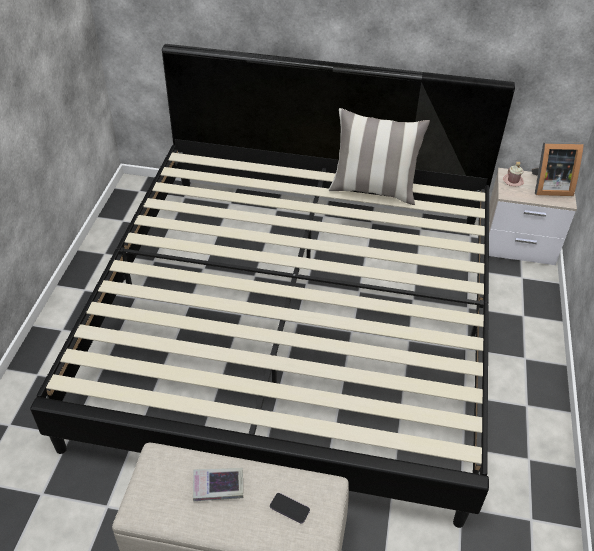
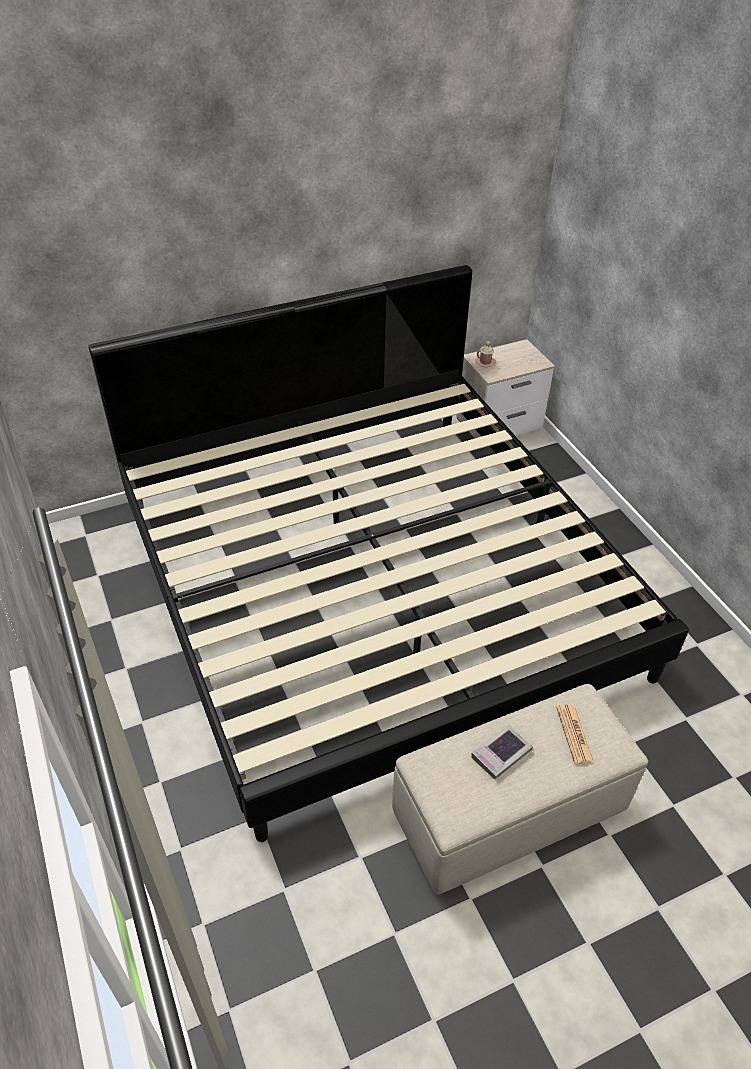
camera: 35 degrees left, 0 degrees up
(289, 508) = (574, 734): phone -> newspaper
(373, 190) = (367, 422): pillow -> none
(549, 187) = (517, 355): picture frame -> none

